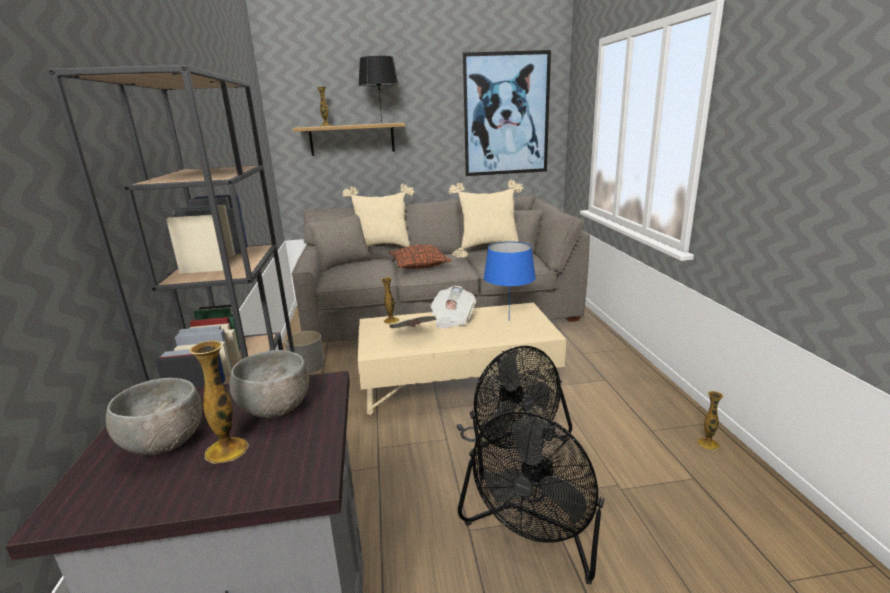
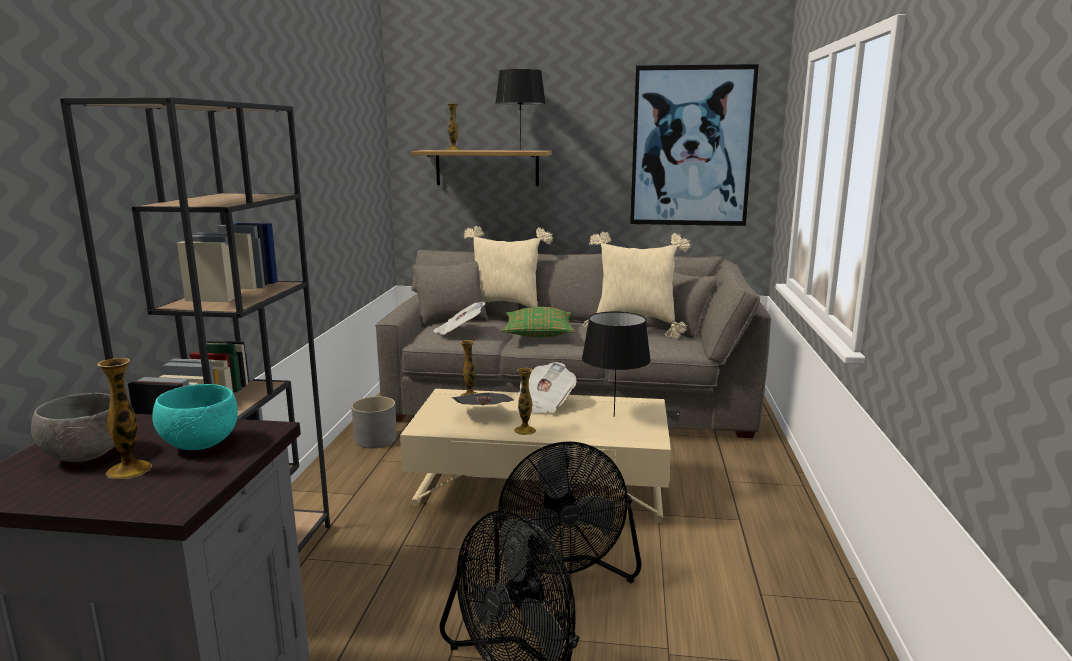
camera: 15 degrees right, 5 degrees down
(275, 410) = (199, 445): grey bowl -> turquoise bowl
(357, 271) = (458, 332): none -> newspaper
(419, 266) = (538, 334): brown pillow -> green pillow
(508, 320) = (613, 416): blue table lamp -> black table lamp
(708, 444) = (831, 627): vase -> vase (525, 430)

